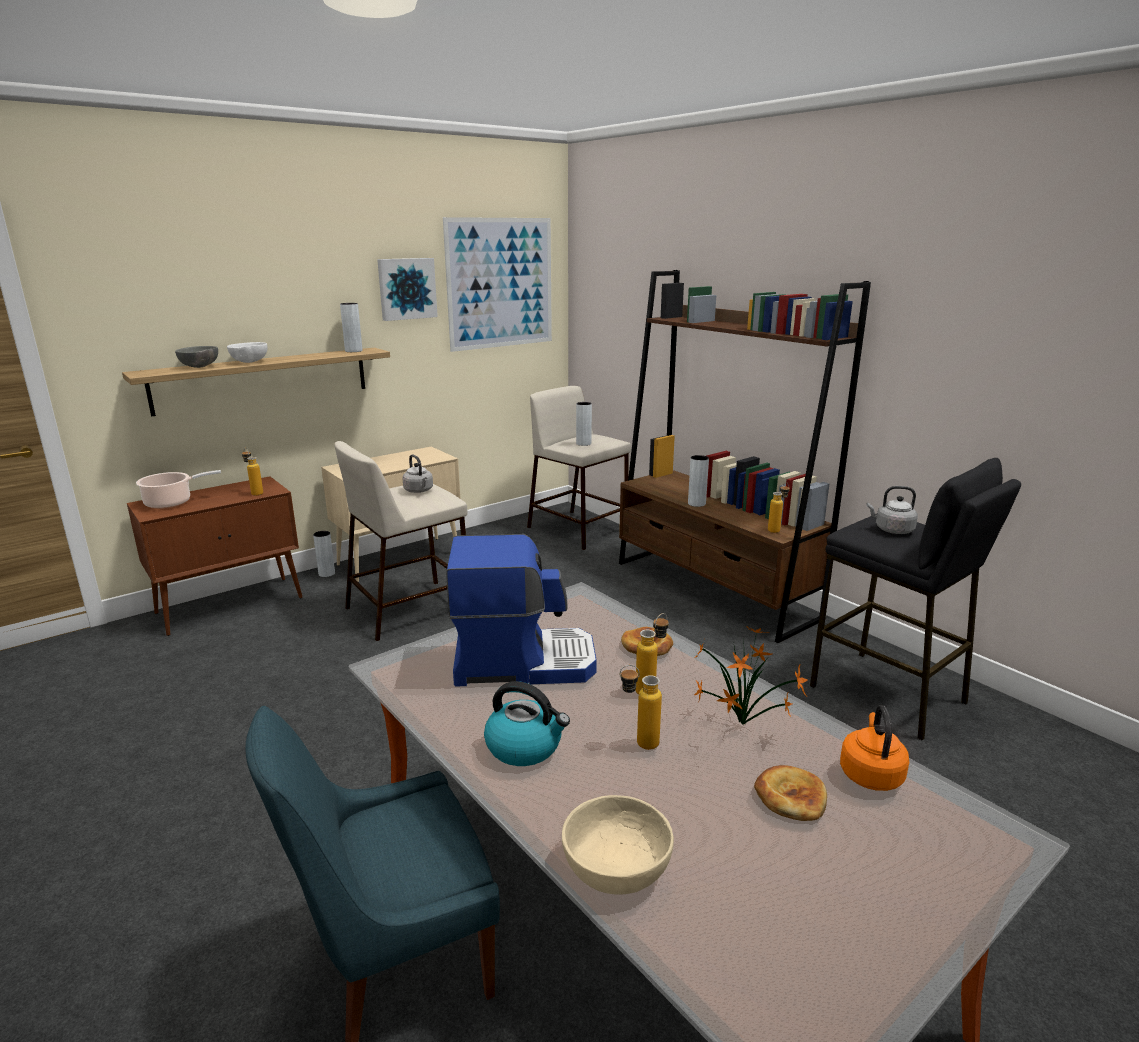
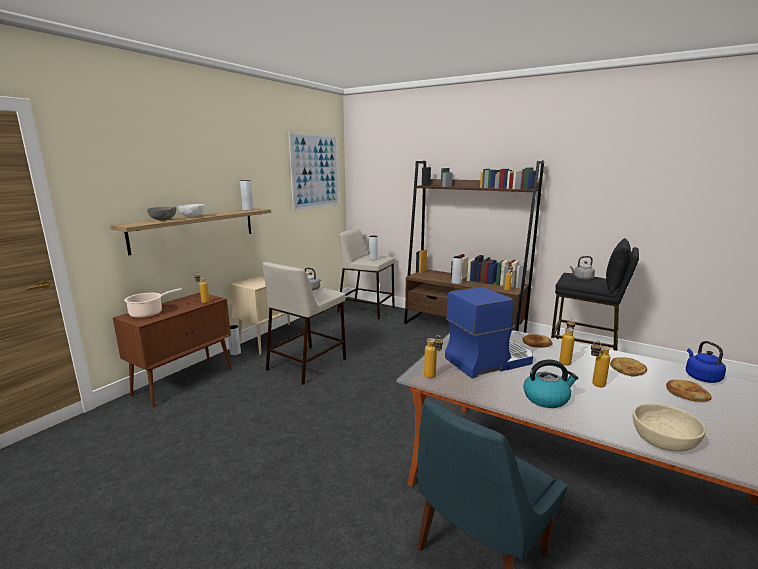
camera: 20 degrees left, 5 degrees down
(400, 673) = (433, 377): none -> bottle
(406, 288) = (271, 172): picture -> none
(745, 726) = (627, 369): potted plant -> bread
(870, 773) = (701, 377): orange kettle -> blue kettle

